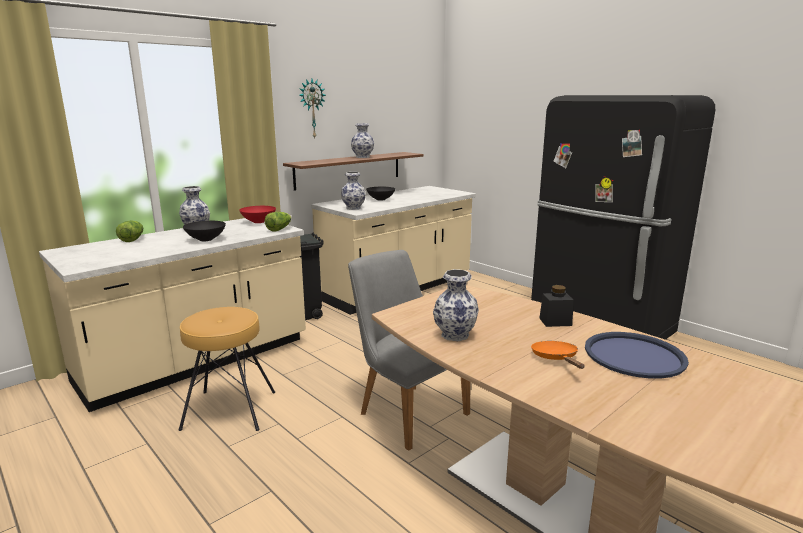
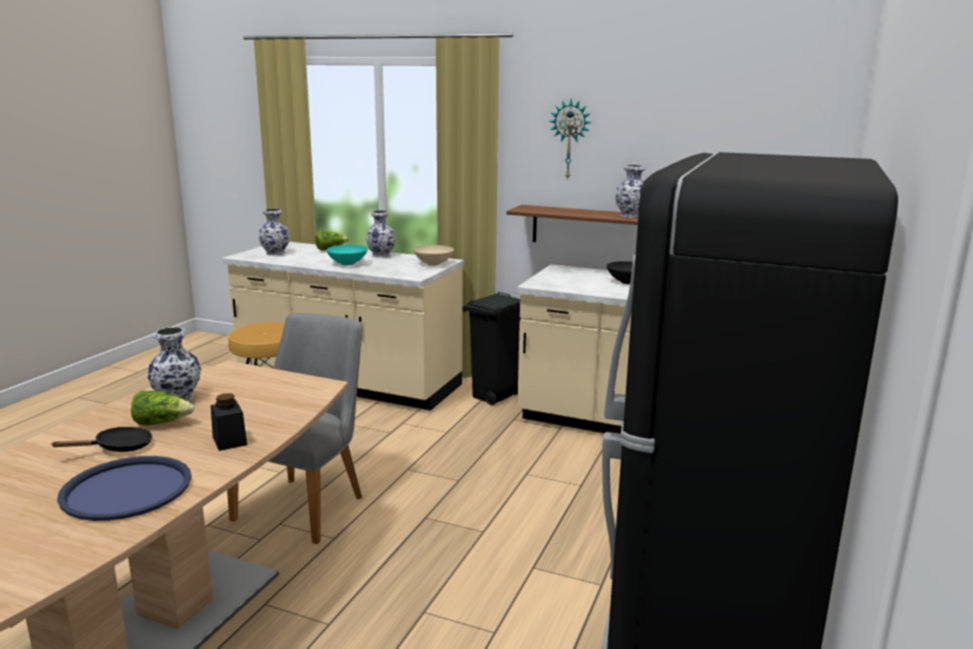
camera: 65 degrees right, 0 degrees up
(206, 239) = (348, 264): black bowl -> turquoise bowl
(259, 222) = (434, 264): red bowl -> beige bowl
(279, 229) = (411, 274): lettuce -> lettuce (162, 423)
(354, 208) = (553, 280): vase -> vase (275, 253)
(556, 358) = (118, 448): orange frying pan -> black frying pan

